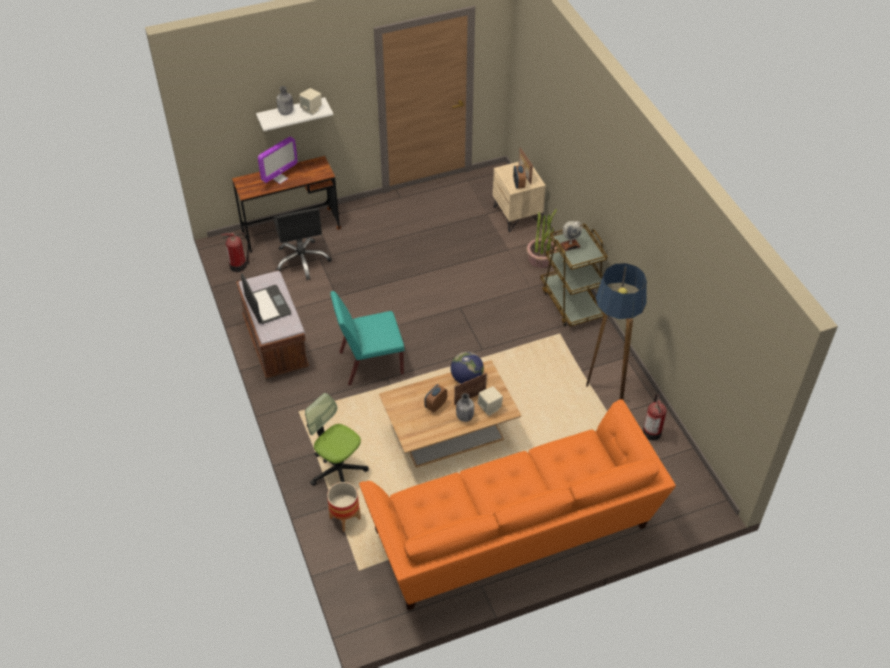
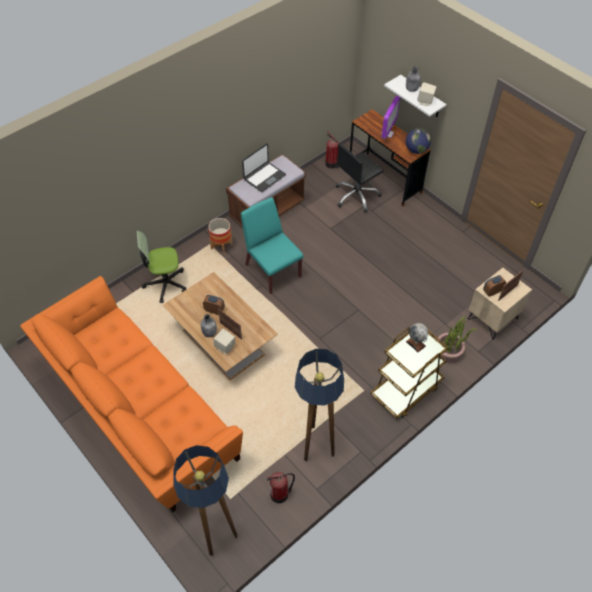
camera: 70 degrees right, 5 degrees up
(280, 178) = (387, 133): monitor -> monitor turned 90 degrees counterclockwise
(338, 469) = (165, 284): office chair -> office chair turned 120 degrees counterclockwise
(345, 518) = (124, 302): planter -> planter (221, 246)
(466, 378) = (250, 323): globe -> globe (416, 150)
(677, 495) = (214, 532): none -> floor lamp

